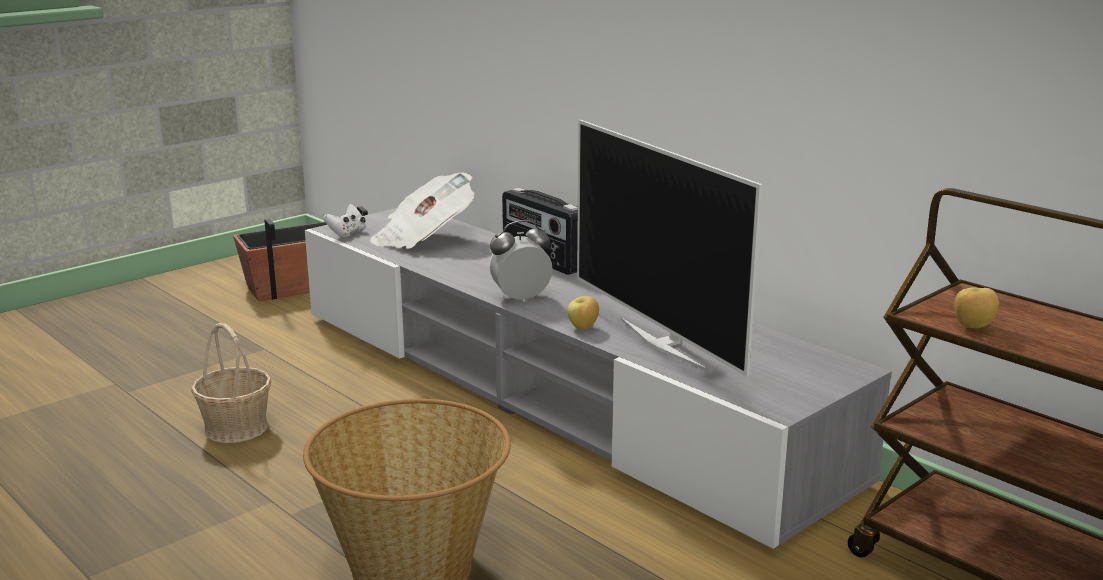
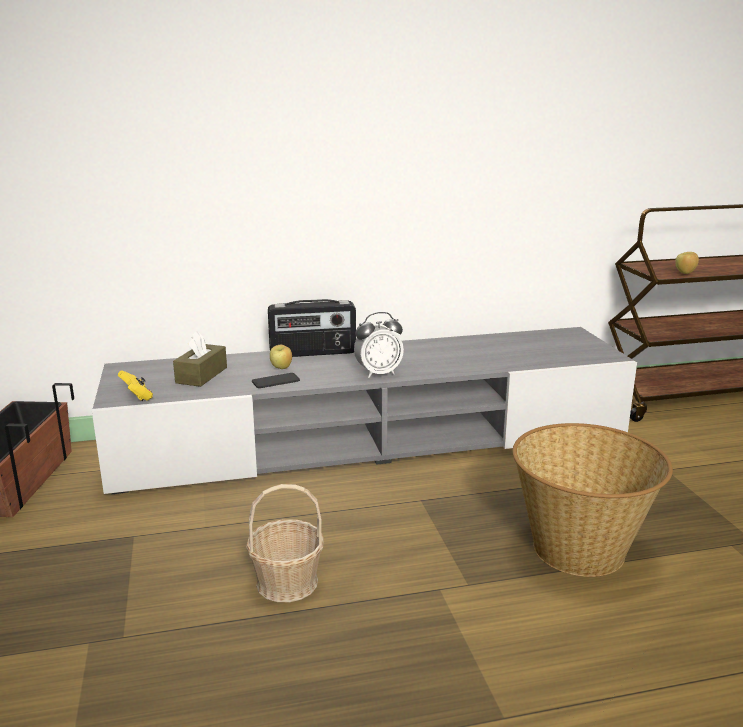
camera: 60 degrees left, 0 degrees up
(347, 233) = (137, 397): white game controller -> yellow game controller
(423, 238) = (201, 375): newspaper -> brown tissue box
(442, 265) = (275, 381): none -> phone
(521, 298) = (378, 373): alarm clock -> alarm clock turned 120 degrees counterclockwise
(583, 328) = (452, 369): apple -> apple (281, 368)
(664, 343) = (499, 357): television -> none

